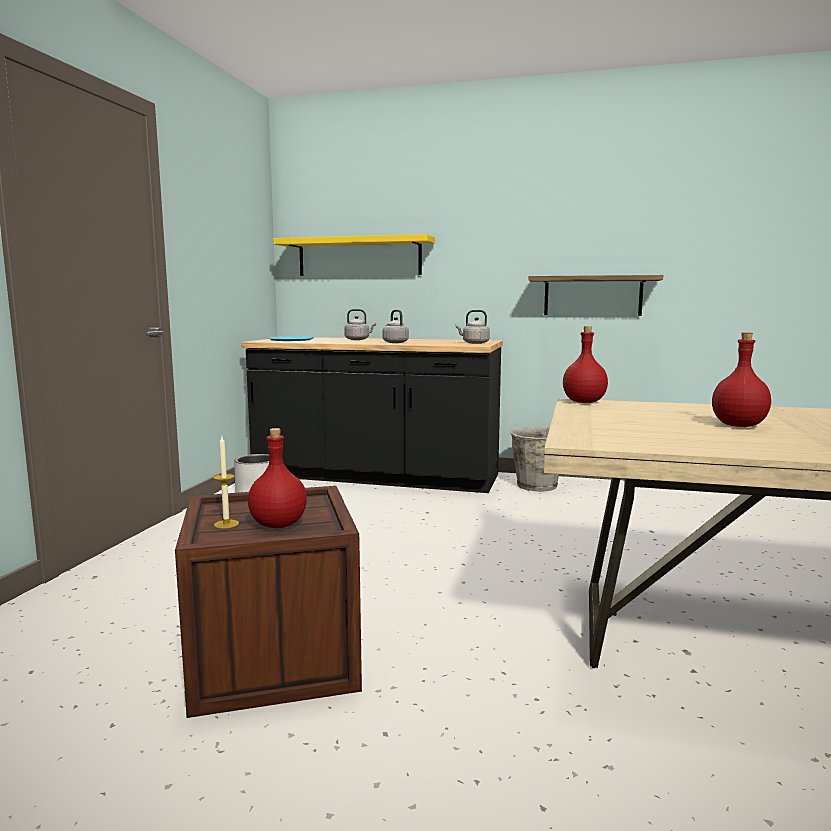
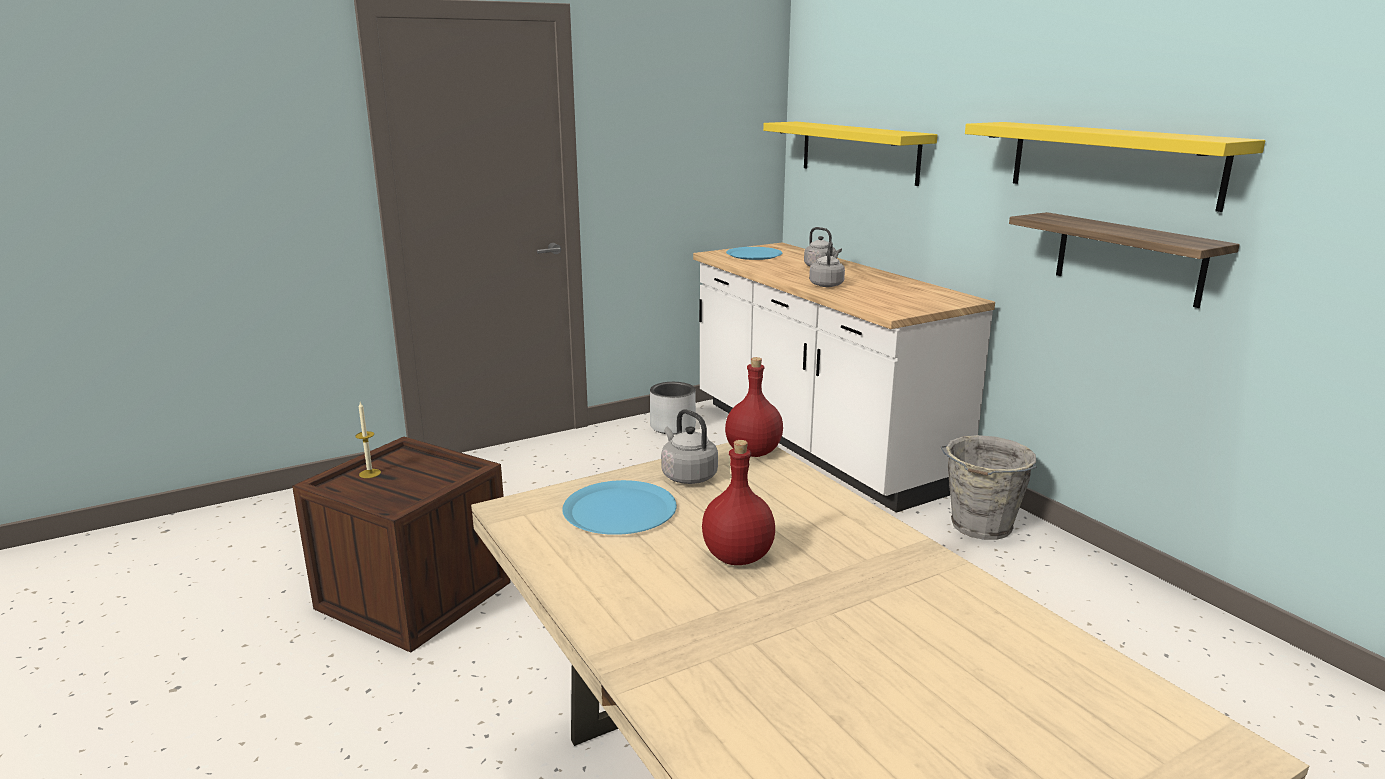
camera: 45 degrees right, 10 degrees up
(279, 525) = (389, 489): red bottle -> none
(376, 477) = (818, 444): black counter -> white counter
(474, 343) = (909, 306): grey kettle -> grey kettle (687, 475)
(574, 241) = (1112, 163): none -> yellow shelf
(625, 428) = (620, 510): none -> blue plate

